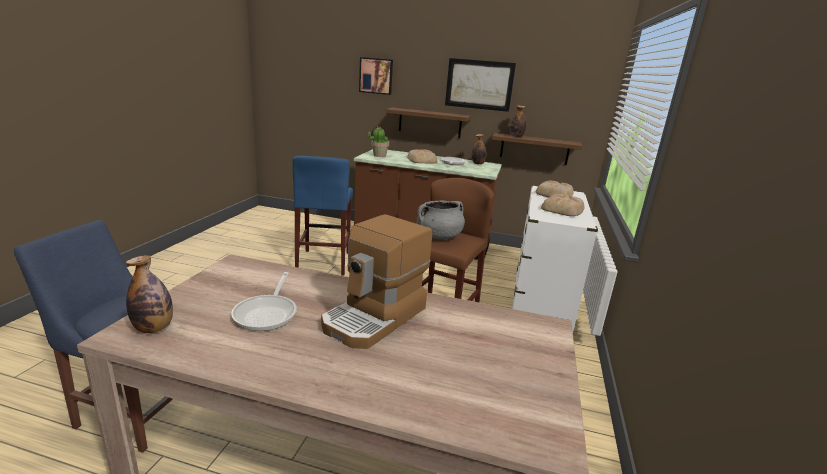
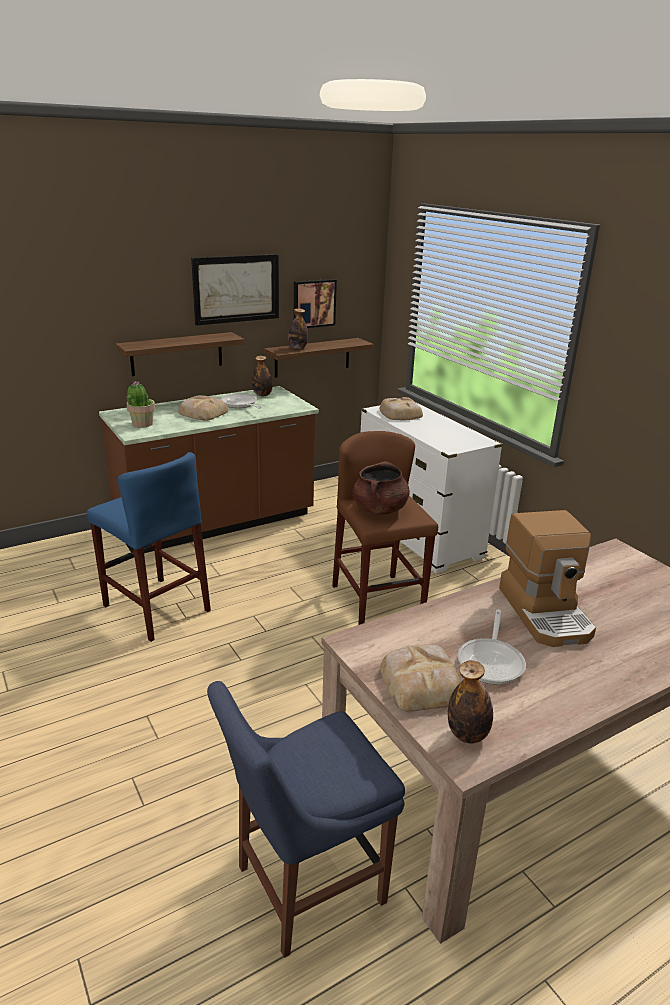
camera: 45 degrees left, 5 degrees up
(268, 313) = (491, 661): frying pan -> frying pan turned 60 degrees clockwise
(376, 76) = (80, 300): picture -> picture (313, 303)
(438, 236) = (379, 509): grey cooking pot -> brown cooking pot
(563, 209) = (443, 431): bread -> bread (421, 682)

